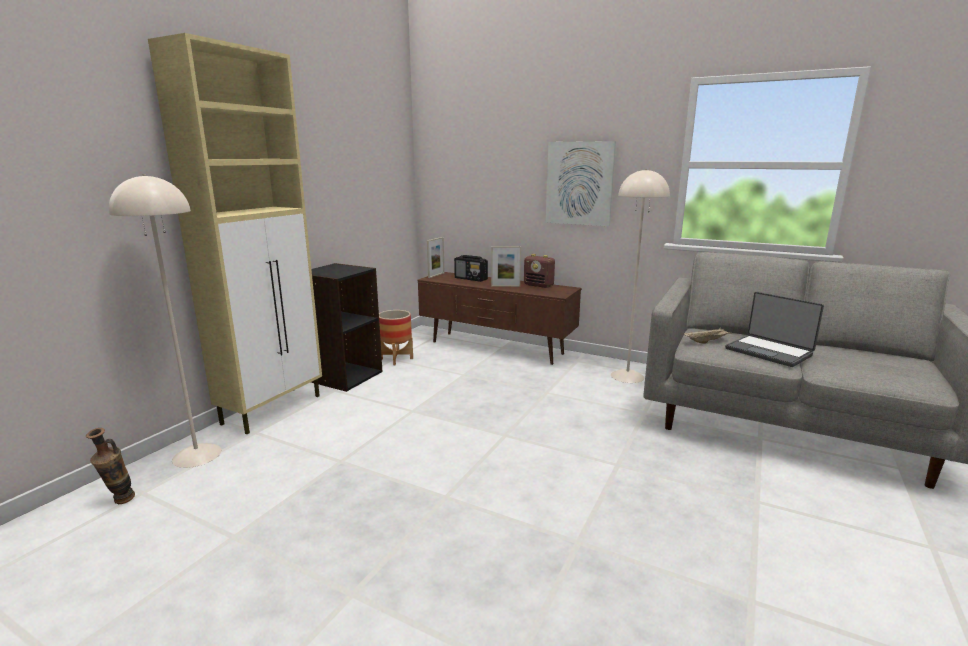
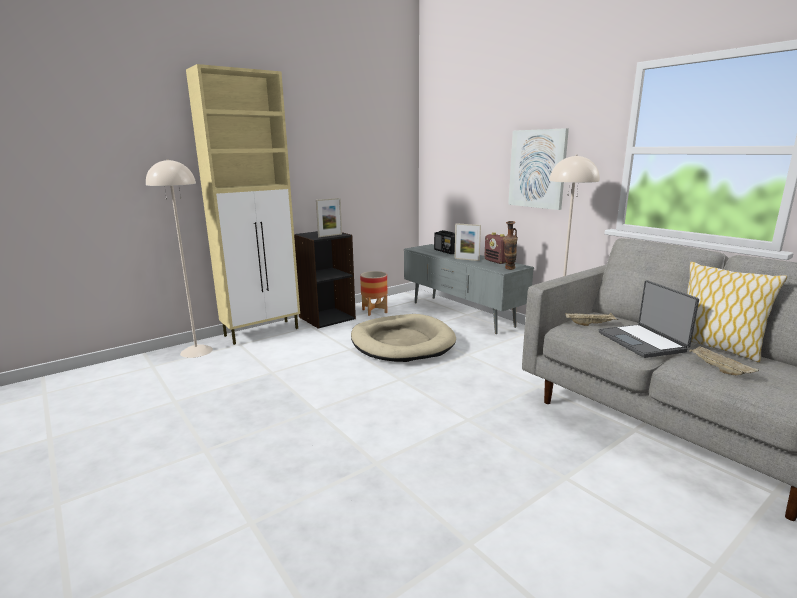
camera: 25 degrees right, 0 degrees up
(120, 503) = (137, 369): vase -> vase (508, 269)
(436, 275) = (422, 246): picture frame -> picture frame (330, 235)
(465, 391) = (402, 342): none -> beige dog bed
(496, 348) = (461, 314): brown tv stand -> grey tv stand
(822, 347) = (714, 347): none -> pillow
(853, 367) = (718, 369): none -> beige tray

